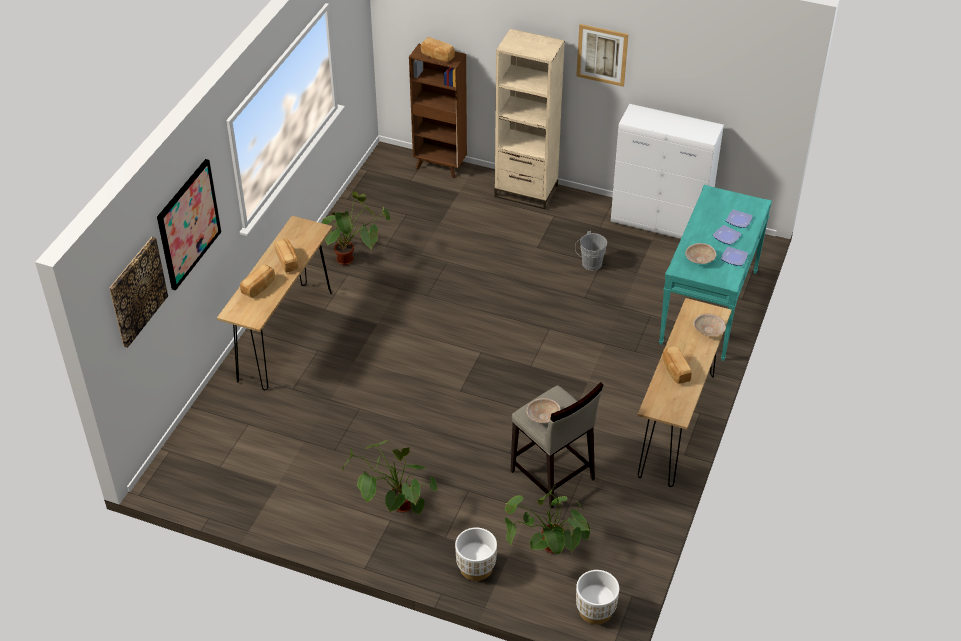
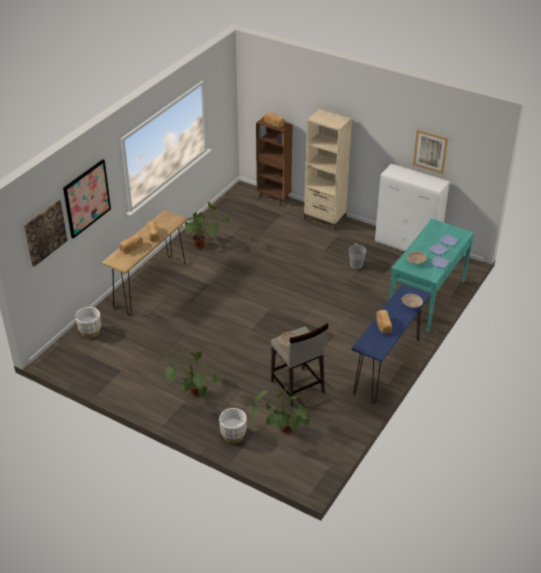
camera: 10 degrees right, 5 degrees down
(595, 610) = (304, 471): white planter -> white planter (90, 331)
(602, 55) = (375, 129): picture -> picture (430, 151)
(677, 425) = (387, 367): brown console table -> blue console table

